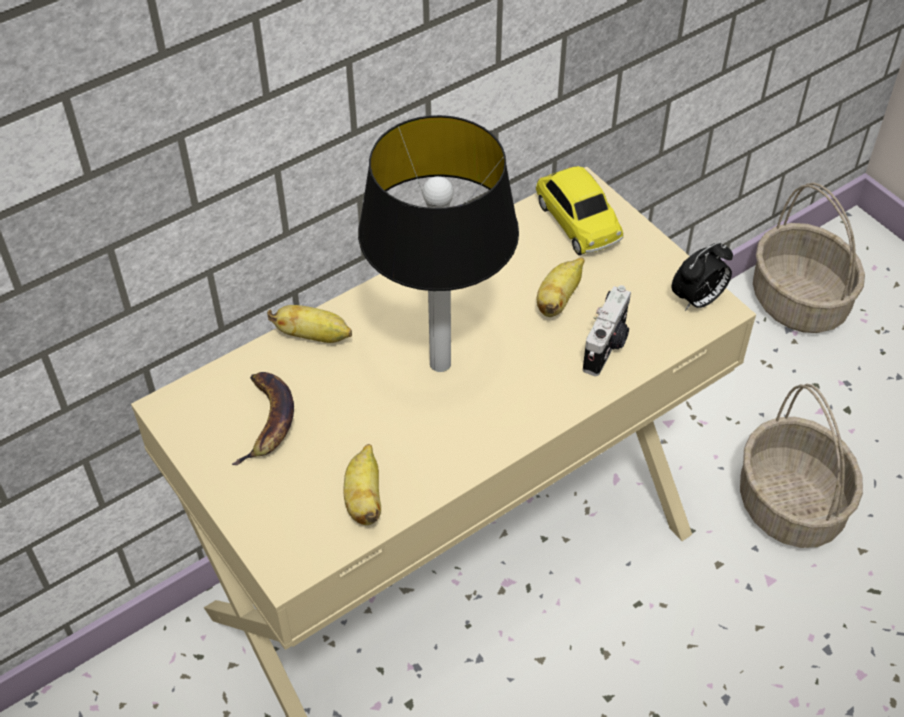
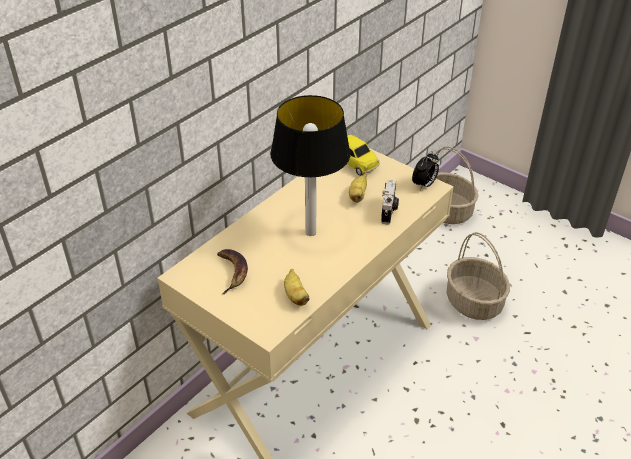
camera: 15 degrees left, 10 degrees down
(314, 336) = (242, 231): banana -> none

